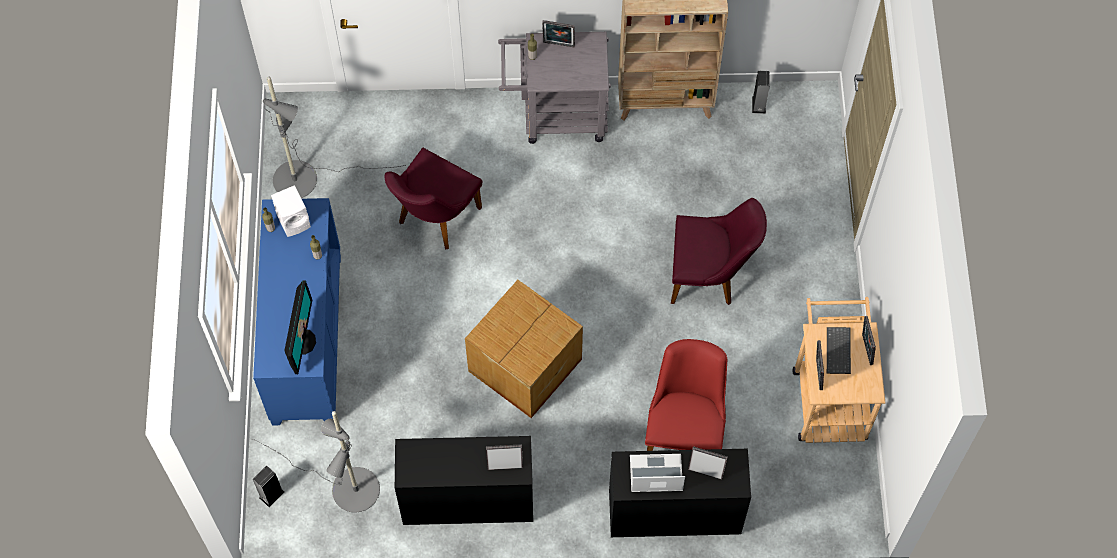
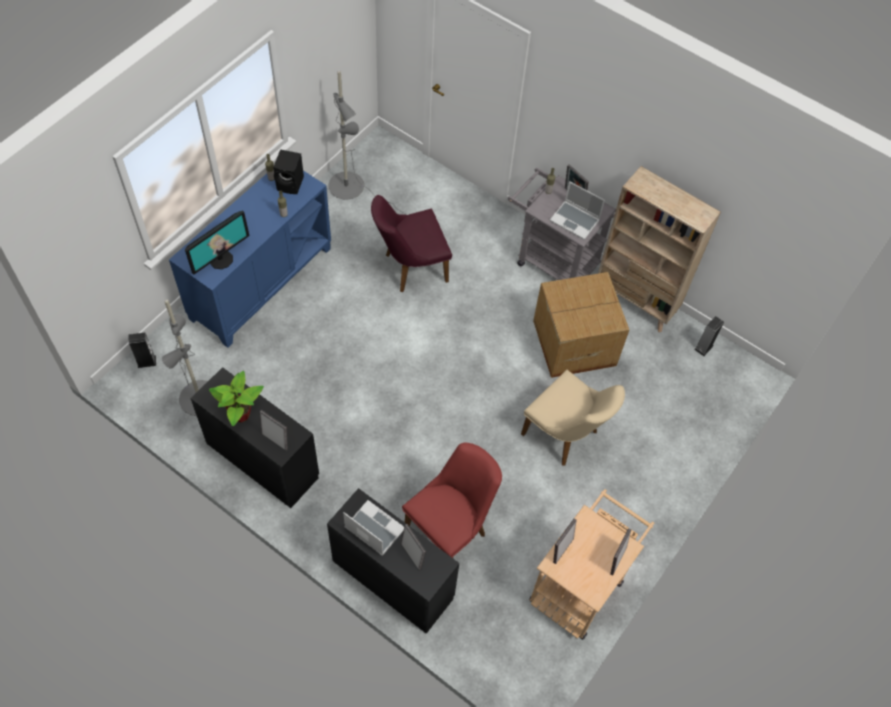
camera: 35 degrees right, 5 degrees down
(295, 221) = (291, 184): white speaker -> black speaker
(452, 466) = (240, 413): none -> potted plant
(523, 365) = (381, 400): cardboard box -> cardboard box (573, 342)
(580, 69) = (575, 220): none -> laptop
(710, 276) = (565, 436): purple chair -> beige chair
(839, 351) = (594, 545): keyboard -> none

